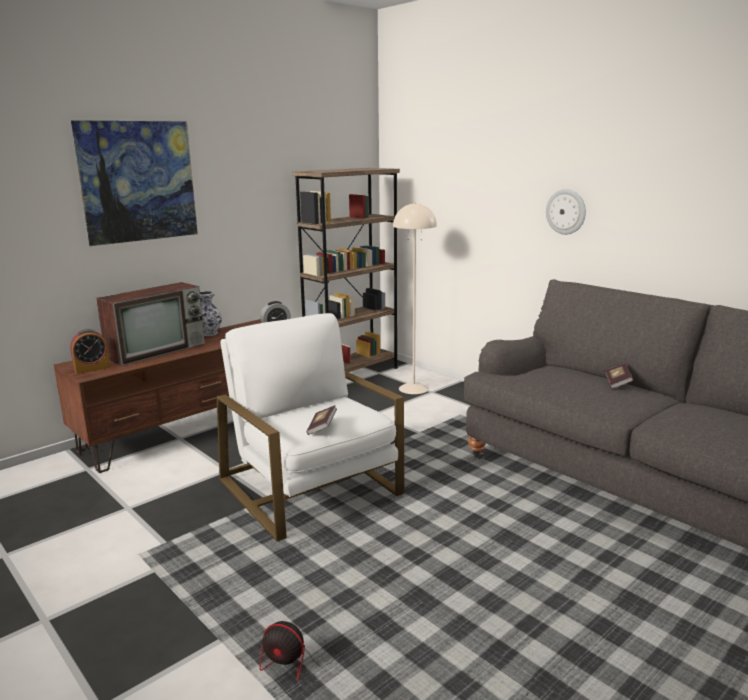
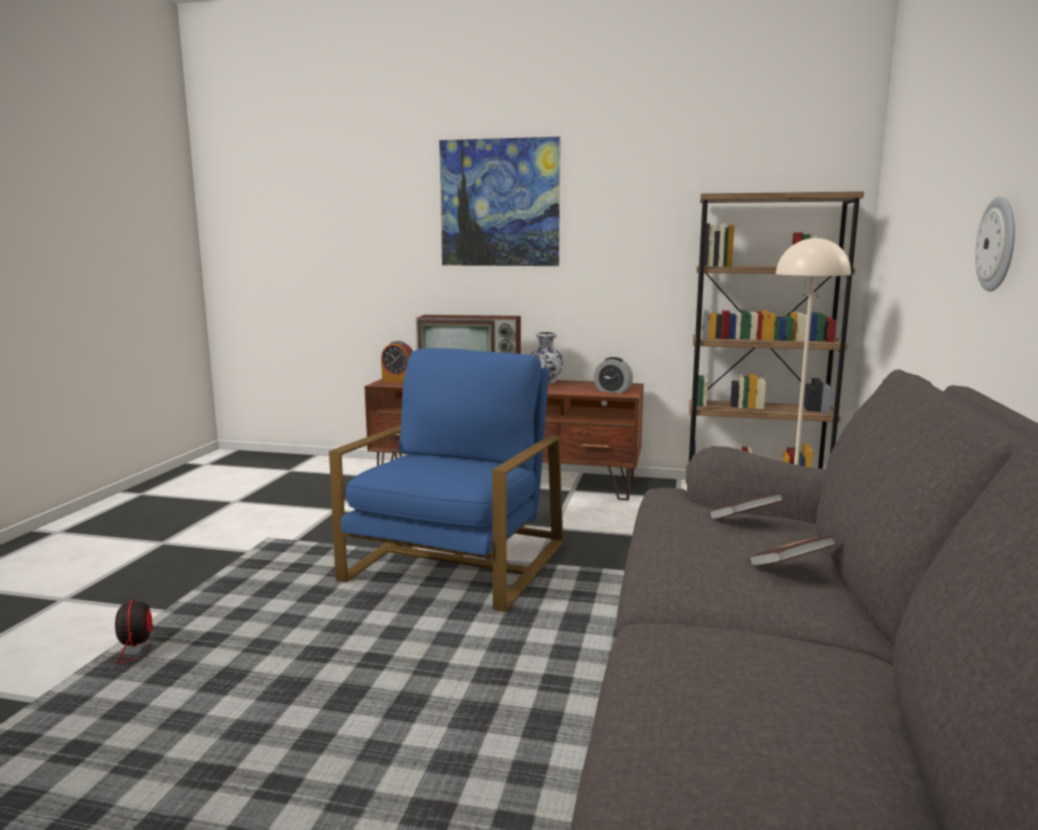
camera: 55 degrees right, 5 degrees down
(312, 487) = (456, 562): white armchair -> blue armchair
(322, 427) = (404, 472): book -> book (744, 520)

